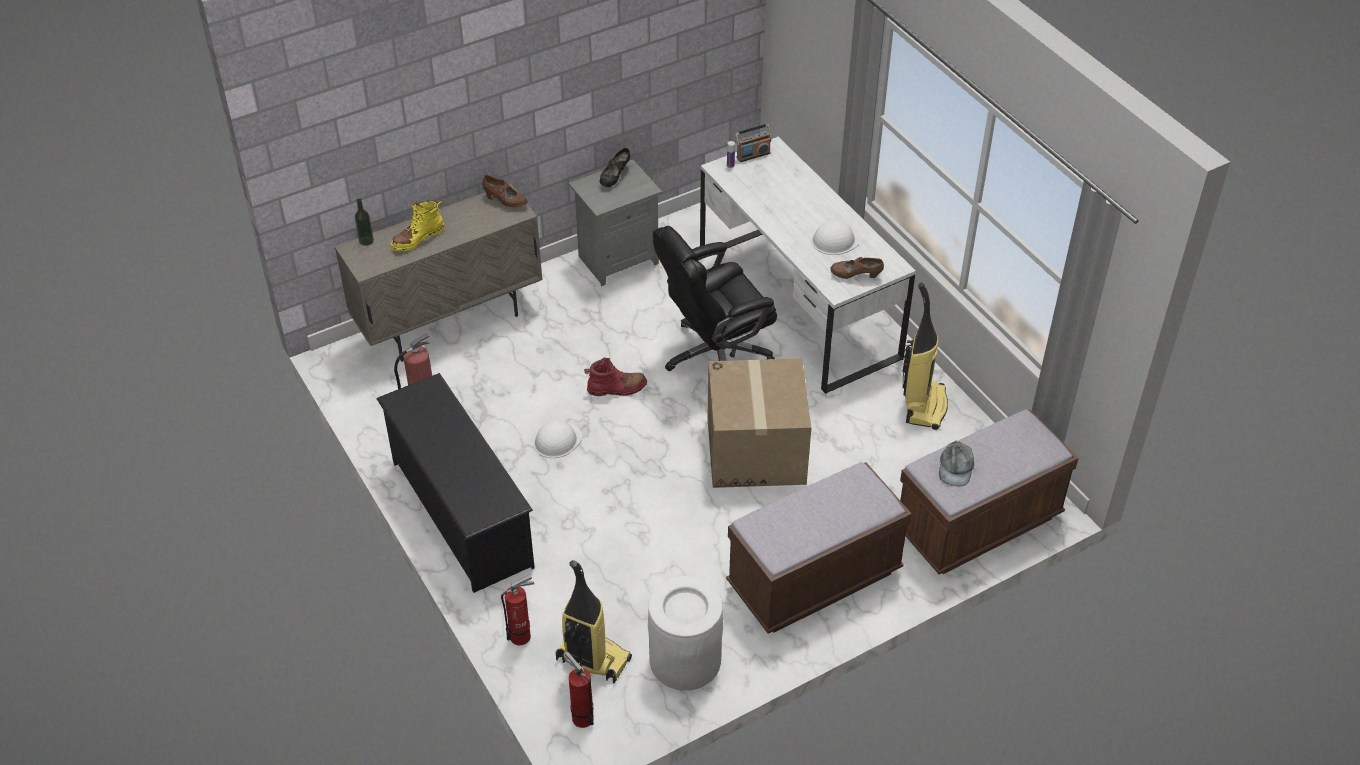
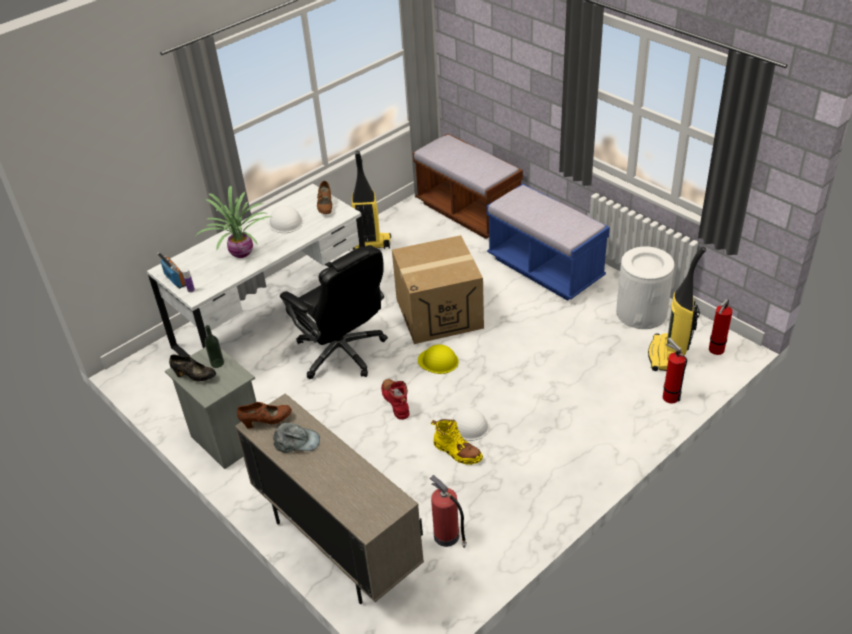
camera: 100 degrees left, 5 degrees down
(366, 241) = (351, 517): bottle -> bottle (217, 363)
(418, 238) = (338, 474): yellow boot -> yellow boot (457, 452)
(461, 513) = (571, 466): black shoe rack -> none
(505, 201) = (266, 421): brown shoe -> brown shoe turned 60 degrees clockwise
(669, 434) = (438, 361): none -> yellow hard hat
(785, 203) = (242, 252): none -> potted plant
(814, 579) = (545, 269): brown bench -> blue bench
(955, 467) = (479, 168): grey cap -> grey cap (296, 441)

